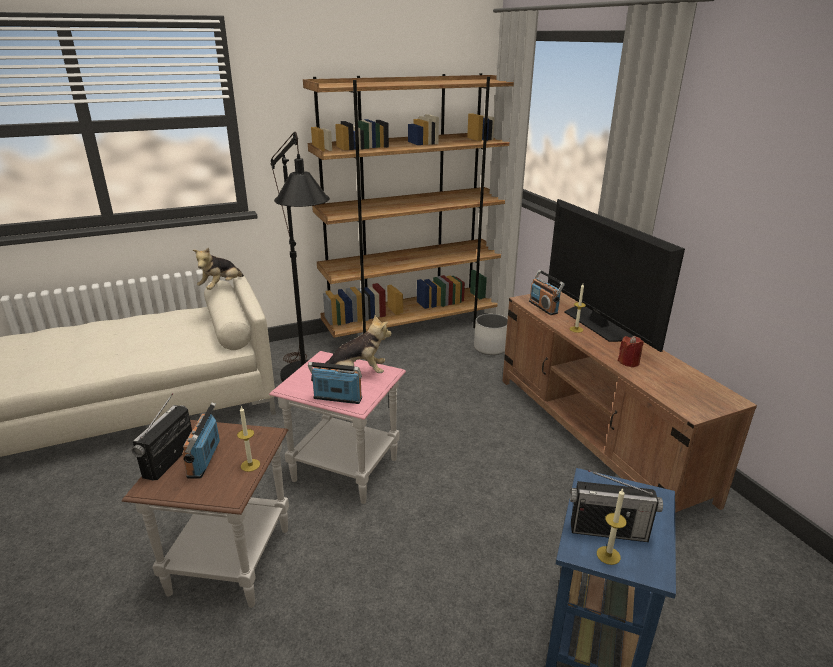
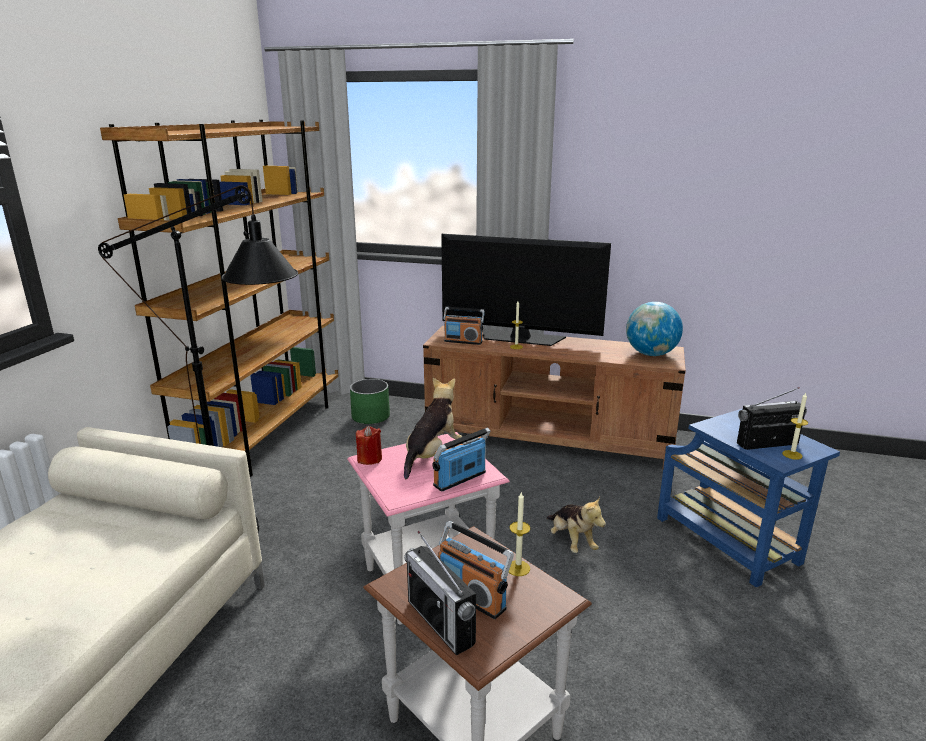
camera: 50 degrees left, 5 degrees down
(221, 287) = (100, 450): plush toy -> plush toy (571, 541)
(490, 348) = (370, 417): white planter -> green planter
(608, 530) = (767, 444): radio -> radio turned 150 degrees counterclockwise
(628, 362) = (587, 353): red candle -> red candle (369, 459)
(694, 393) = (651, 354): none -> globe

